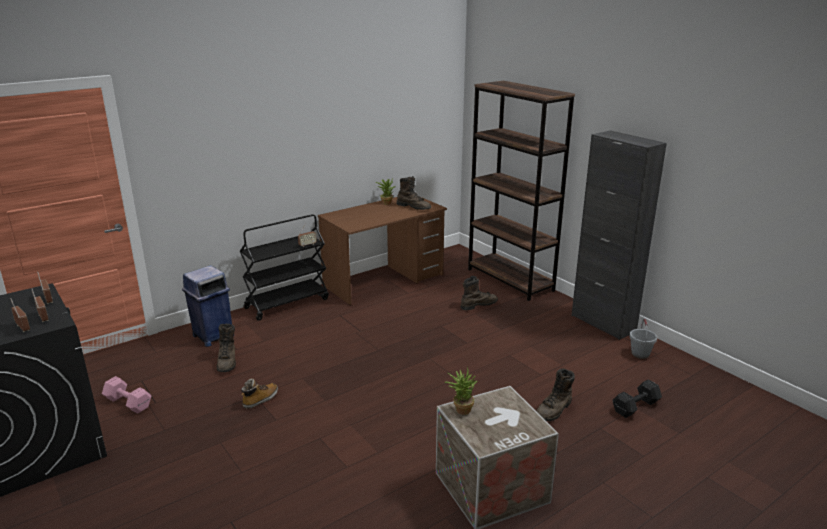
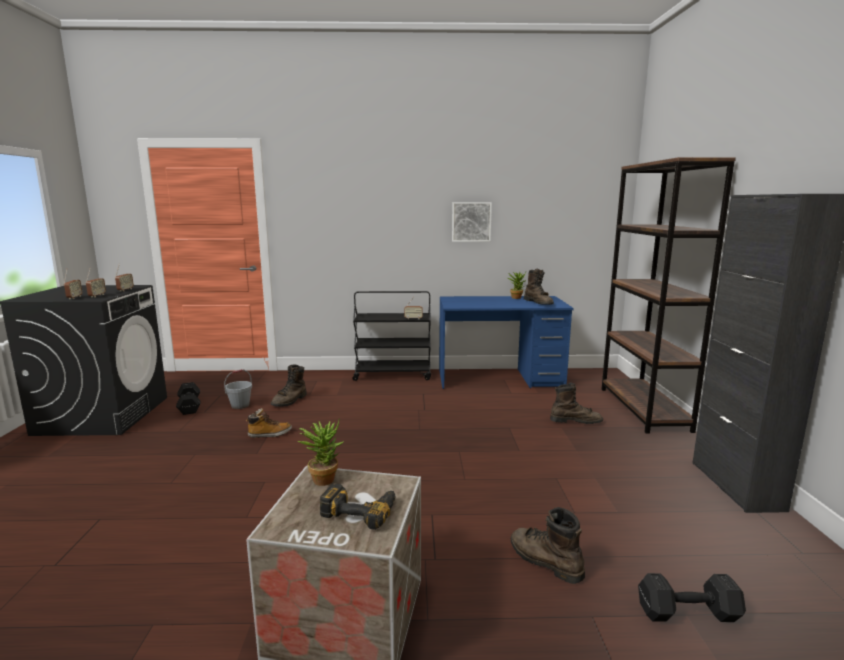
camera: 35 degrees right, 10 degrees down
(128, 402) = (190, 406): pink dumbbell -> black dumbbell
(212, 336) = (307, 382): blue trash can -> none
(339, 137) = (471, 221): none -> picture
(384, 280) = (499, 379): brown desk -> blue desk
(510, 417) = (361, 510): none -> power drill
(554, 410) = (544, 561): brown boot -> brown boot turned 60 degrees clockwise
(640, 354) = (768, 542): grey bucket -> grey bucket (240, 405)

